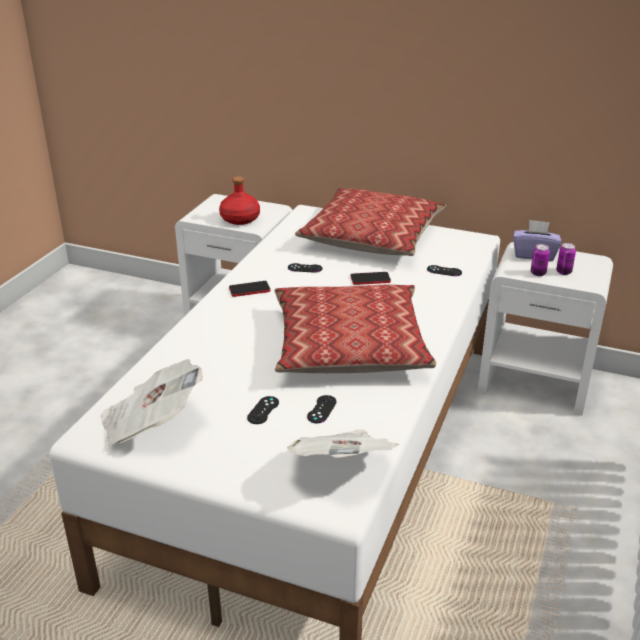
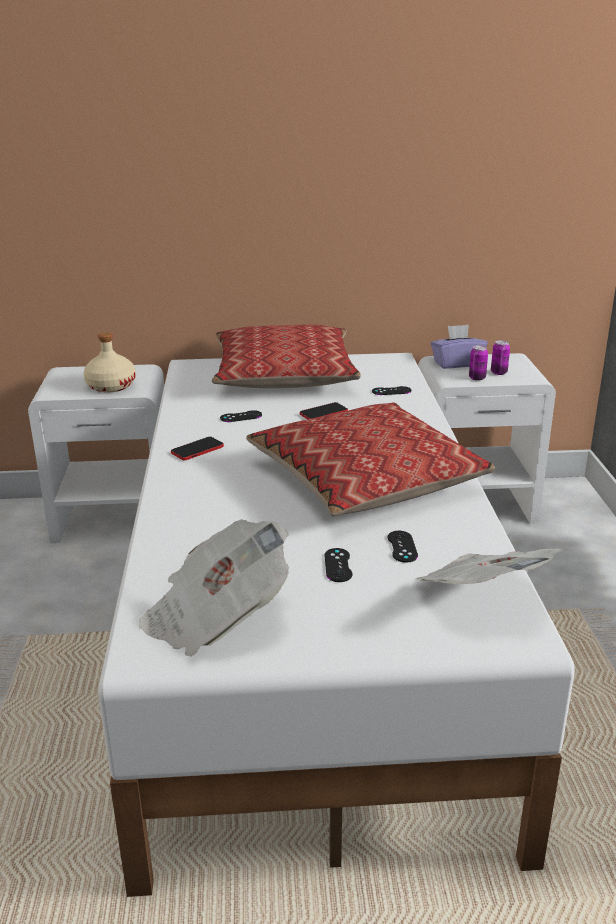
camera: 25 degrees left, 5 degrees down
(240, 219) = (110, 386): red bottle -> beige bottle

